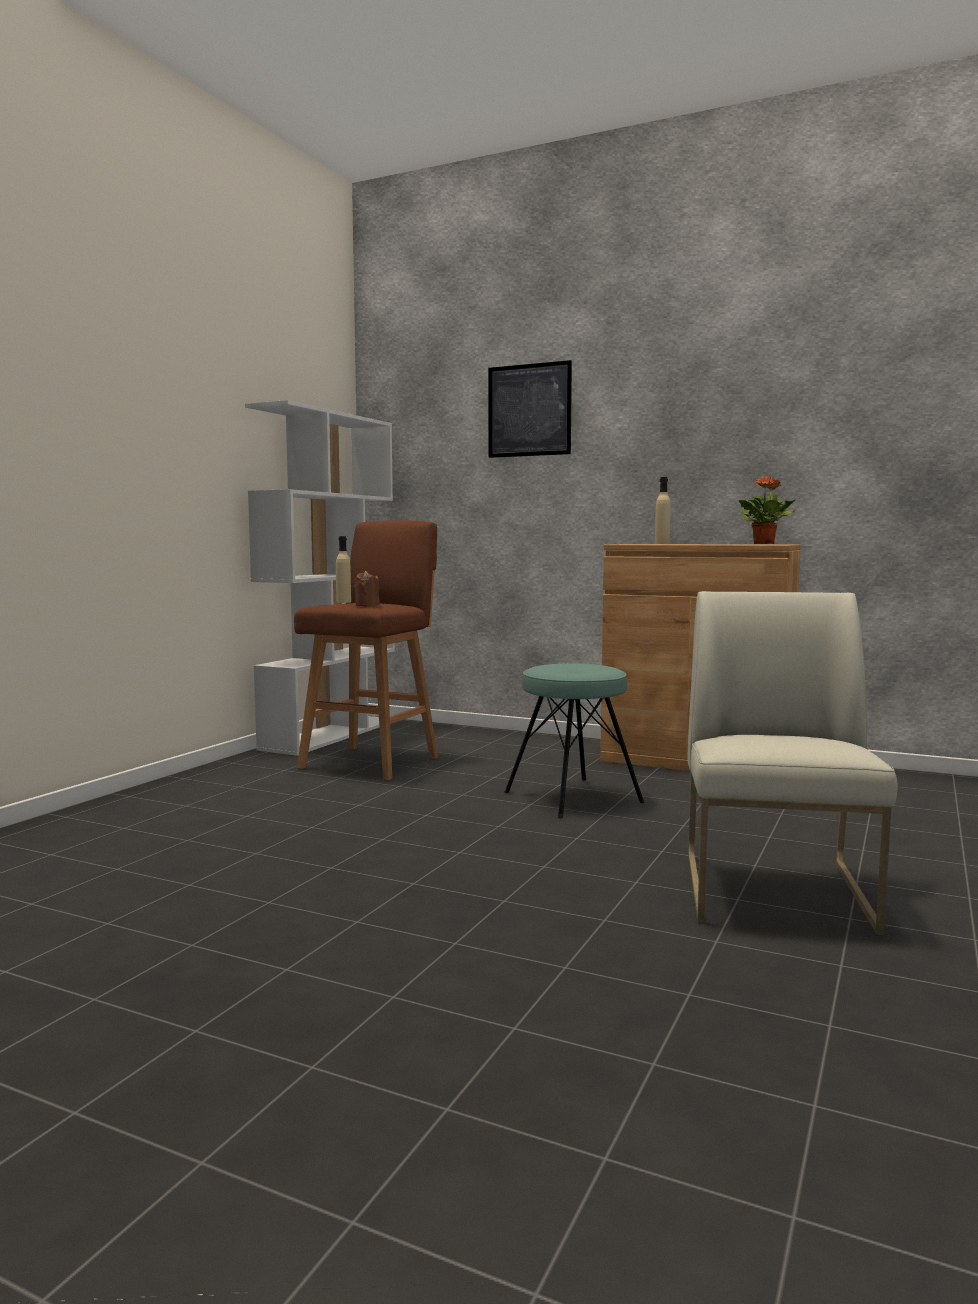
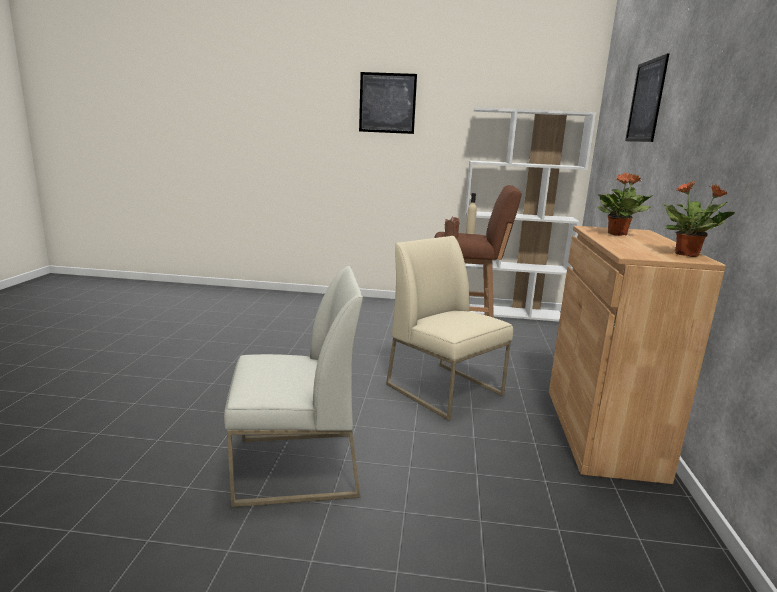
camera: 70 degrees right, 10 degrees up
(119, 375) = (387, 103): none -> picture
(573, 797) = (445, 390): turquoise stool -> beige chair
(662, 544) = (617, 234): beige bottle -> potted plant

